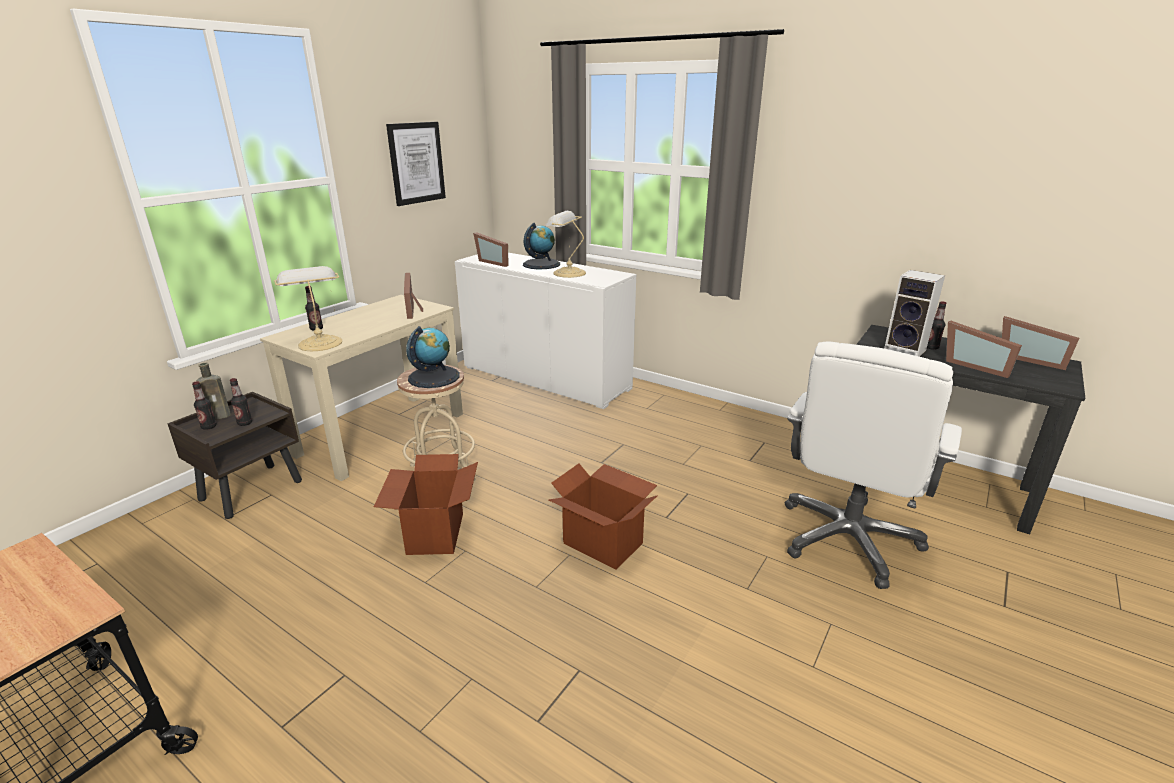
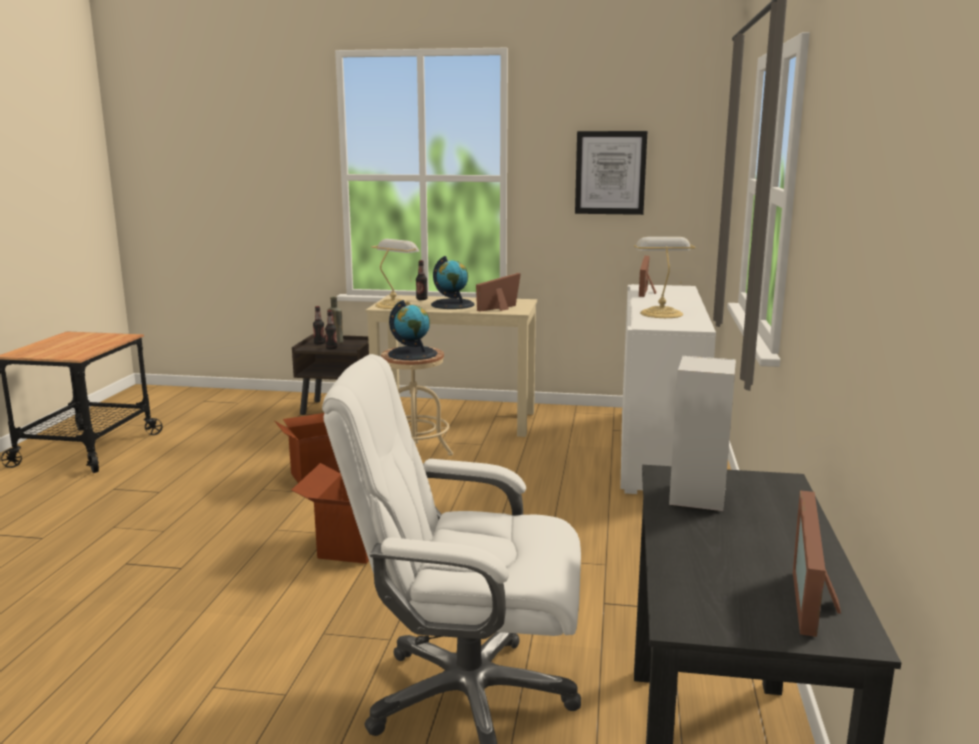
camera: 65 degrees right, 10 degrees down
(541, 264) = (674, 303): globe -> globe (452, 304)
(931, 347) = (746, 515): bottle -> none
(975, 366) = (698, 547): picture frame -> none

